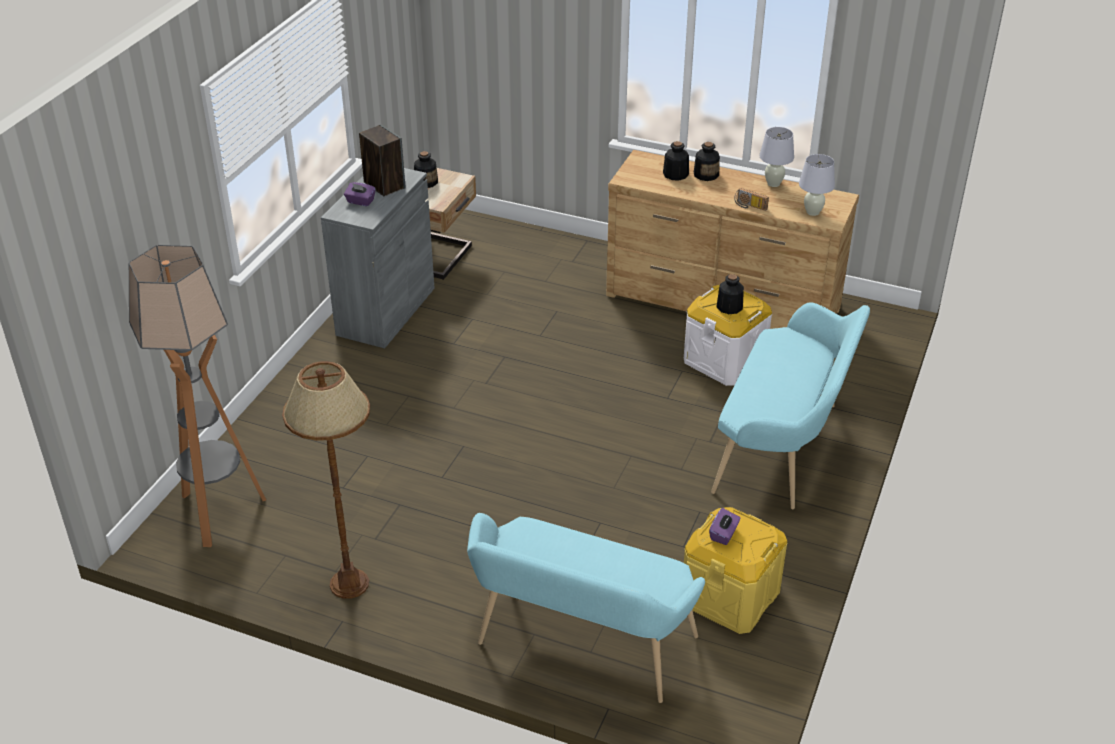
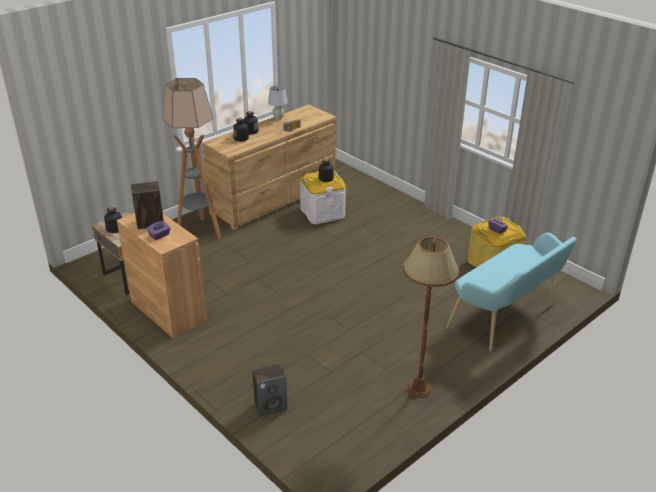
camera: 65 degrees left, 5 degrees down
(219, 512) = (318, 433): floor lamp -> floor lamp (199, 232)
(252, 456) = (271, 406): none -> speaker
(386, 311) = (168, 311): grey cabinet -> brown cabinet
(784, 448) = (401, 218): turquoise bench -> none
(812, 212) = (313, 117): white table lamp -> none

